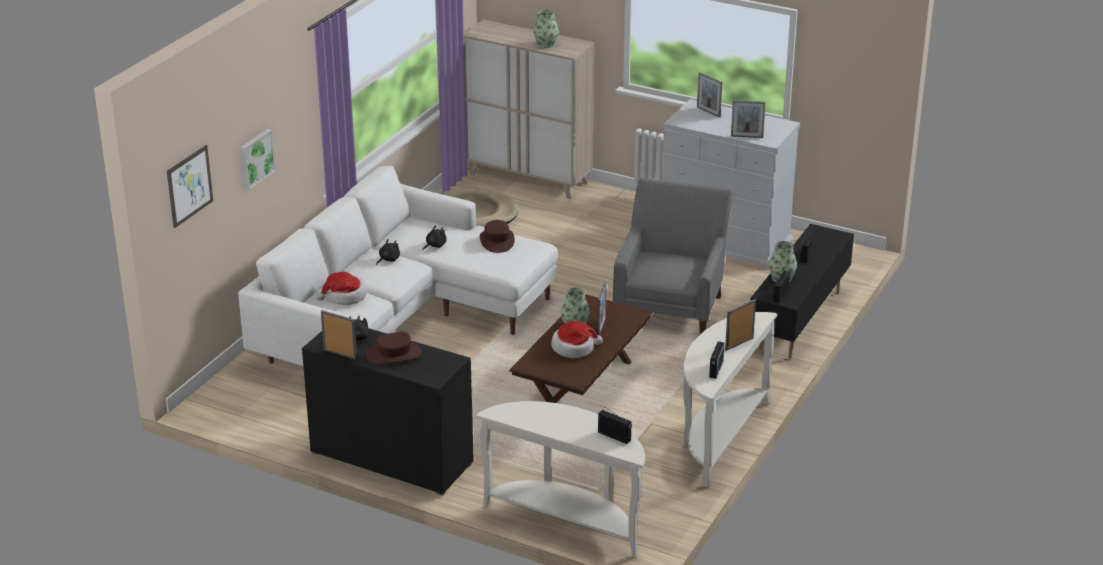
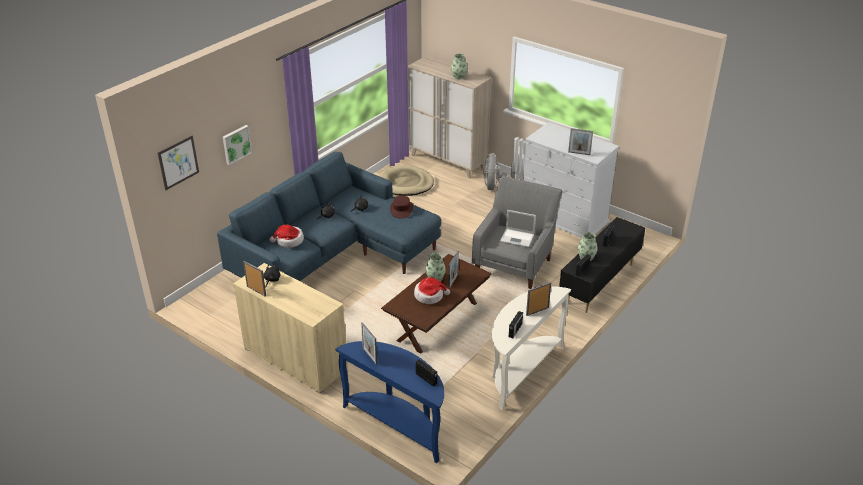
camera: 10 degrees right, 5 degrees up
(392, 458) = (295, 359): black cabinet -> beige cabinet
(394, 355) = (292, 295): brown hat -> none
(396, 319) = (332, 254): white sofa -> blue sofa
(568, 520) = (398, 424): white console table -> blue console table
(611, 207) = (495, 186): none -> grey fan
(676, 264) = (518, 238): none -> laptop
(708, 112) = (558, 132): picture frame -> picture frame (369, 356)

